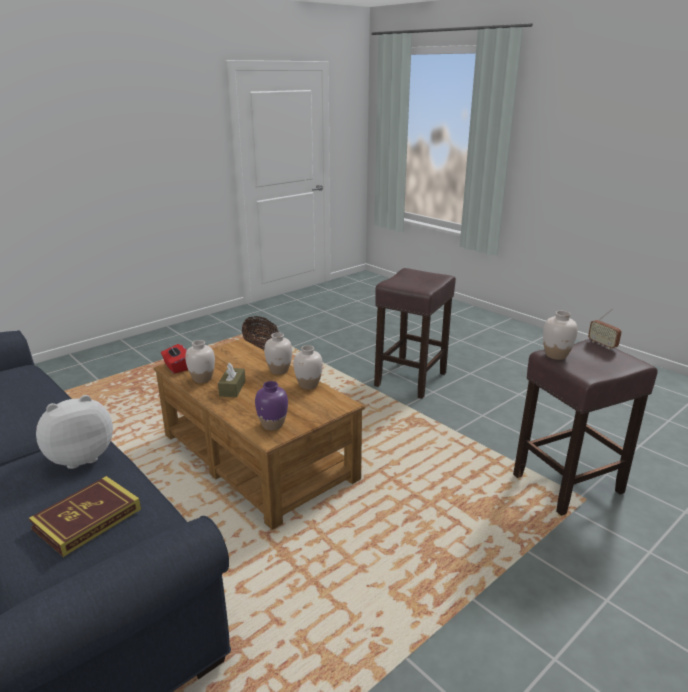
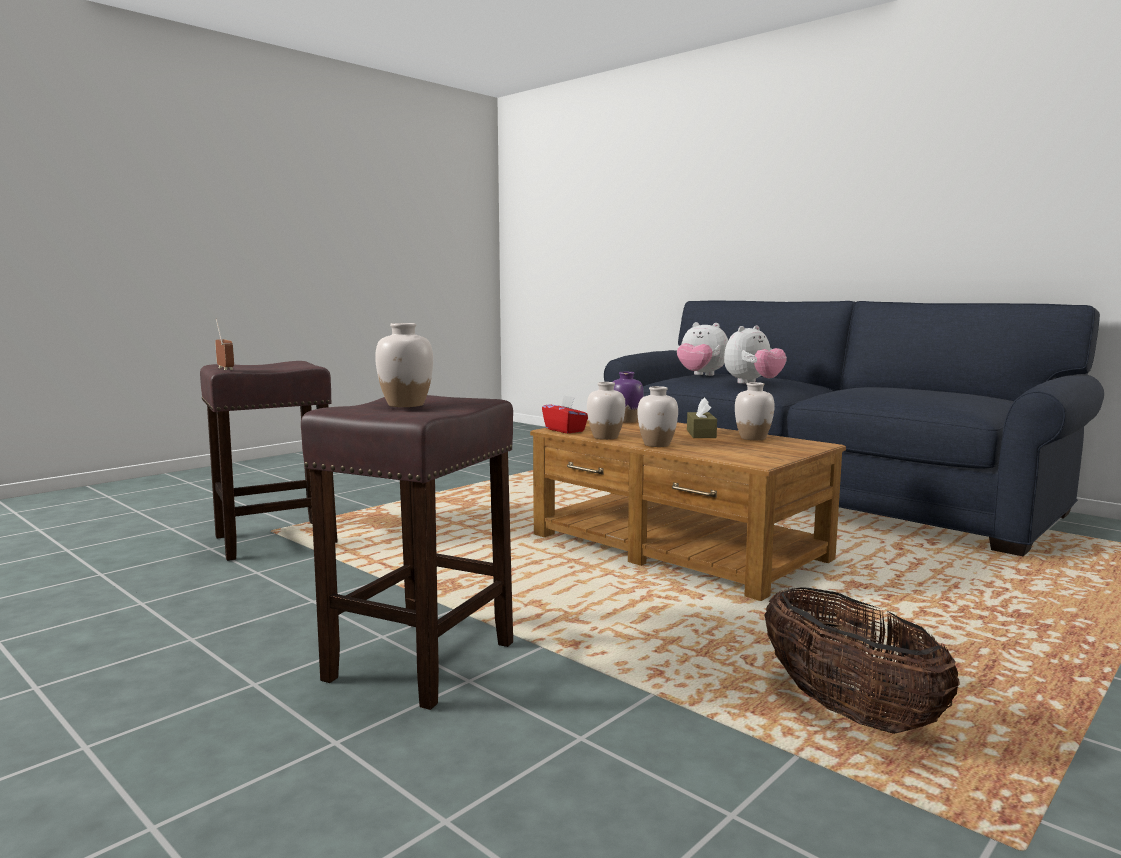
camera: 175 degrees right, 15 degrees down
(87, 519) = (701, 375): book -> plush toy
(176, 367) = (810, 444): red tissue box -> red tissue box (565, 430)
(556, 355) = (303, 365): white vase -> white vase (405, 405)

